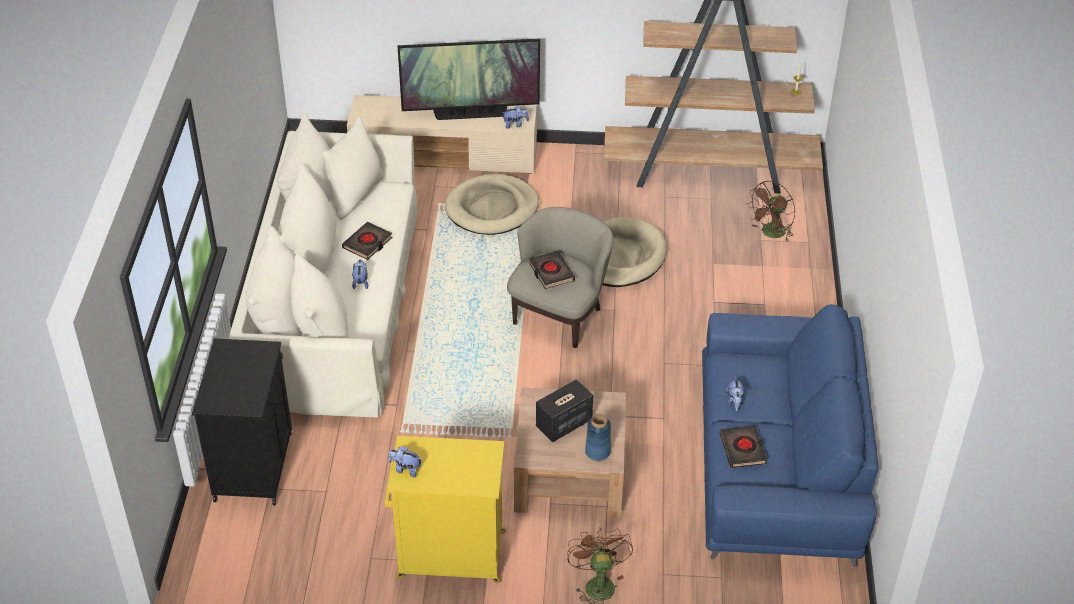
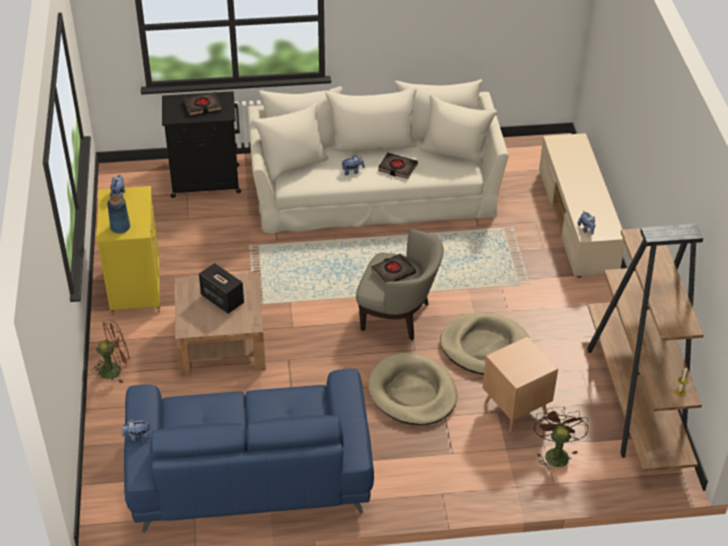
camera: 80 degrees right, 0 degrees up
(470, 113) = (590, 201): television -> none
(492, 208) = (519, 259): beige dog bed -> beige dog bed (412, 392)
(597, 452) = (195, 321): blue vase -> blue vase (120, 227)
(709, 250) = (515, 408): none -> brown side table
(734, 402) = (264, 400): plush toy -> plush toy (137, 436)
(743, 449) = (209, 408): black book -> black book (203, 106)
(770, 234) = (555, 453): brown fan -> brown fan turned 60 degrees clockwise

